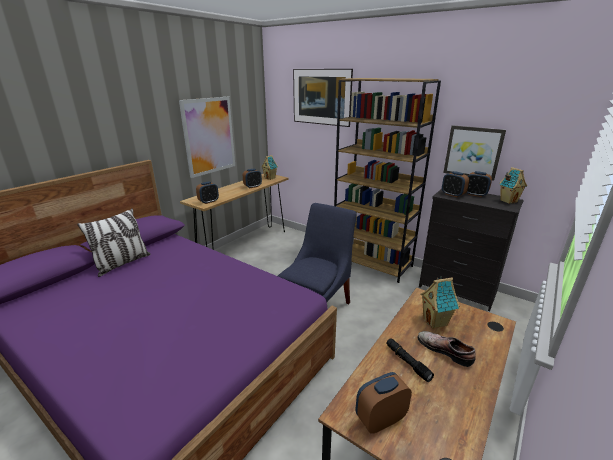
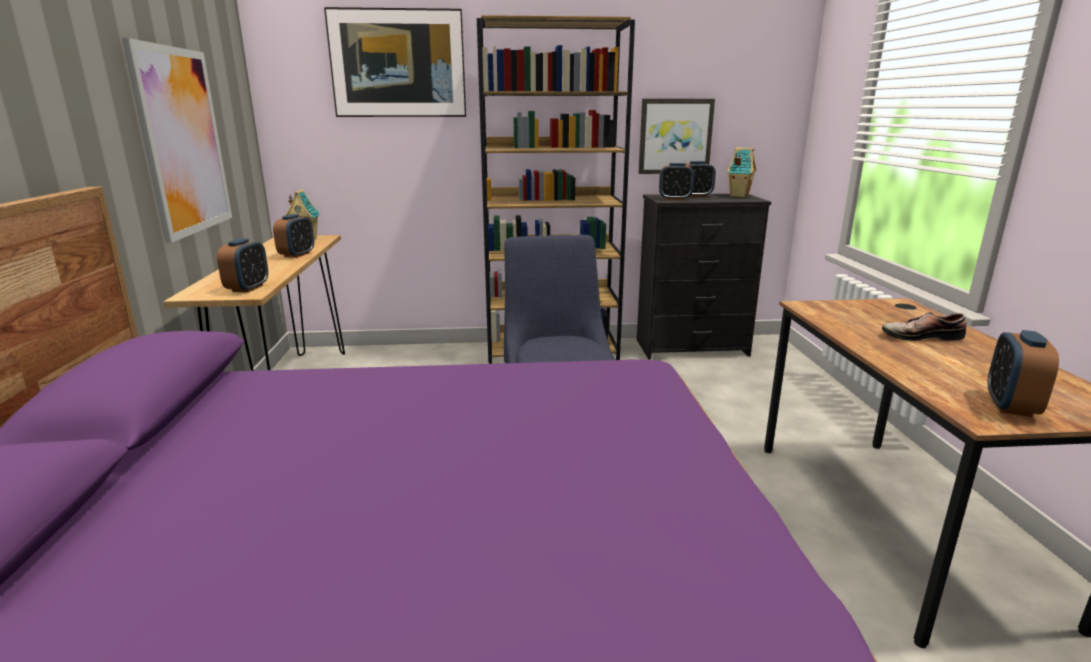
camera: 40 degrees left, 5 degrees down
(122, 263) = (183, 451): pillow -> none
(407, 362) = (920, 357): black flashlight -> none
(435, 322) = (862, 320): toy house -> none

